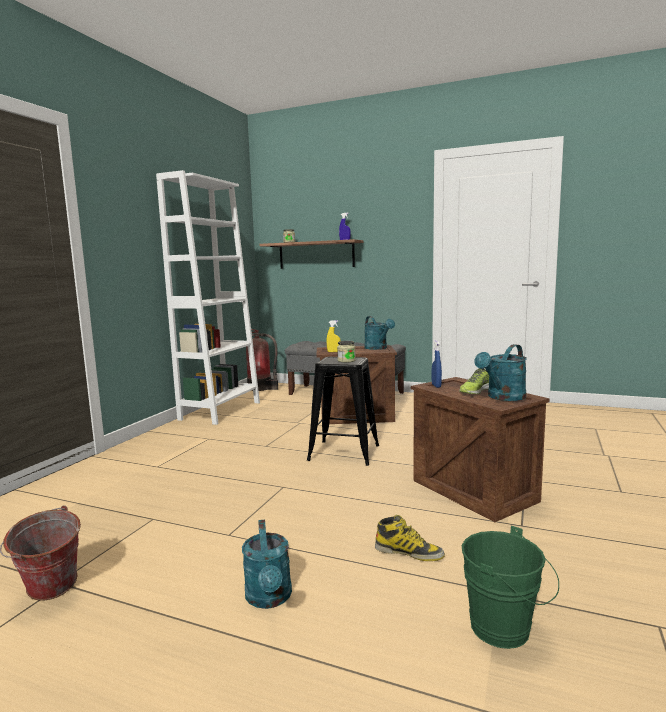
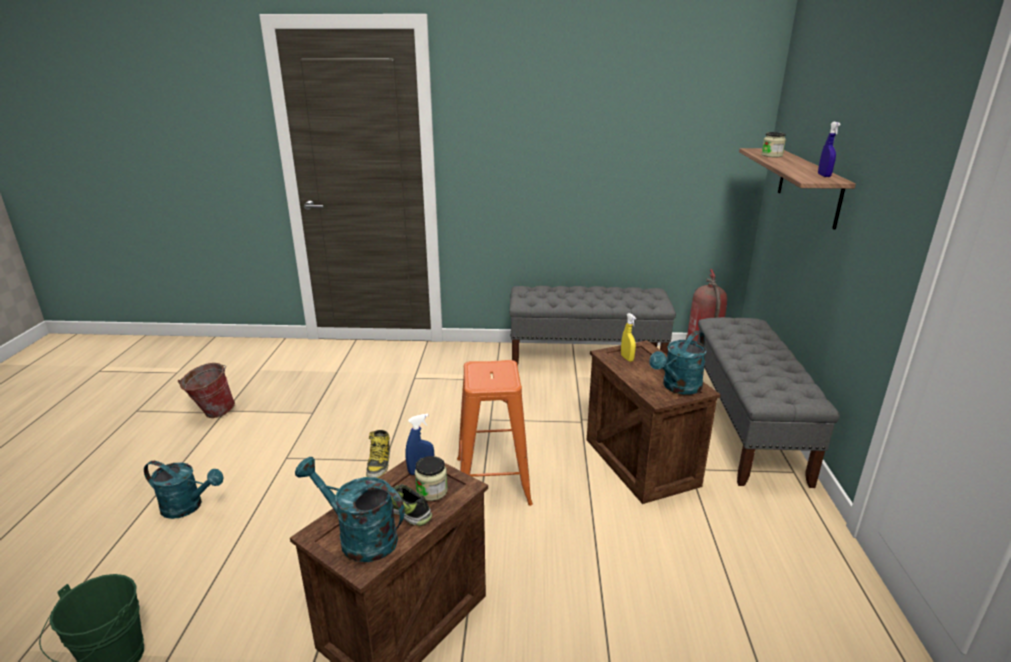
camera: 70 degrees right, 15 degrees up
(220, 411) = (586, 358): white bookcase -> grey bench
(269, 599) = (188, 507): turquoise watering can -> turquoise watering can turned 135 degrees counterclockwise
(344, 453) = (493, 480): black stool -> orange stool
(346, 360) = (488, 378): jar -> jar (431, 491)
(409, 552) = (249, 577): boot -> boot (379, 463)

